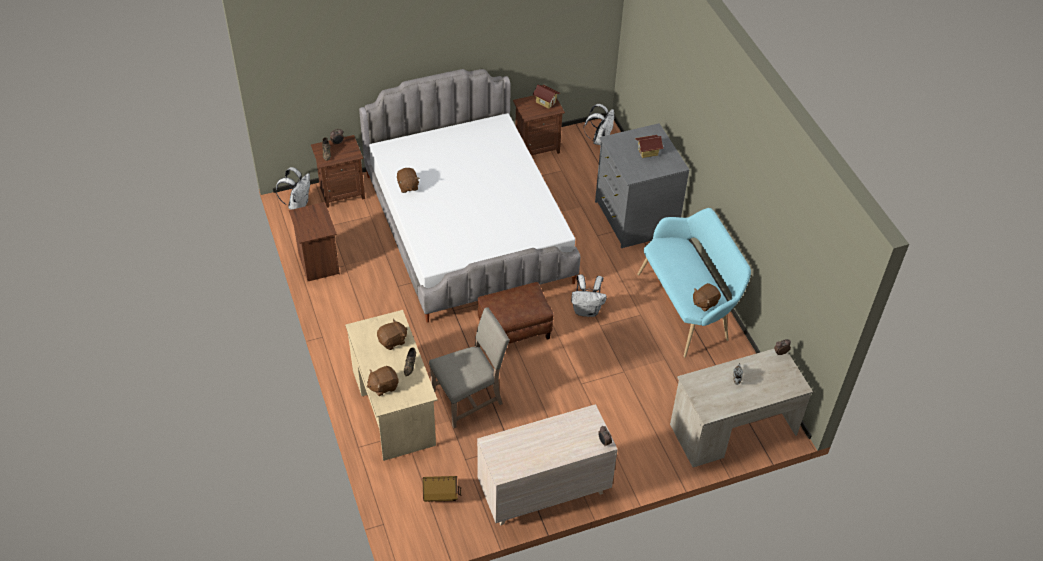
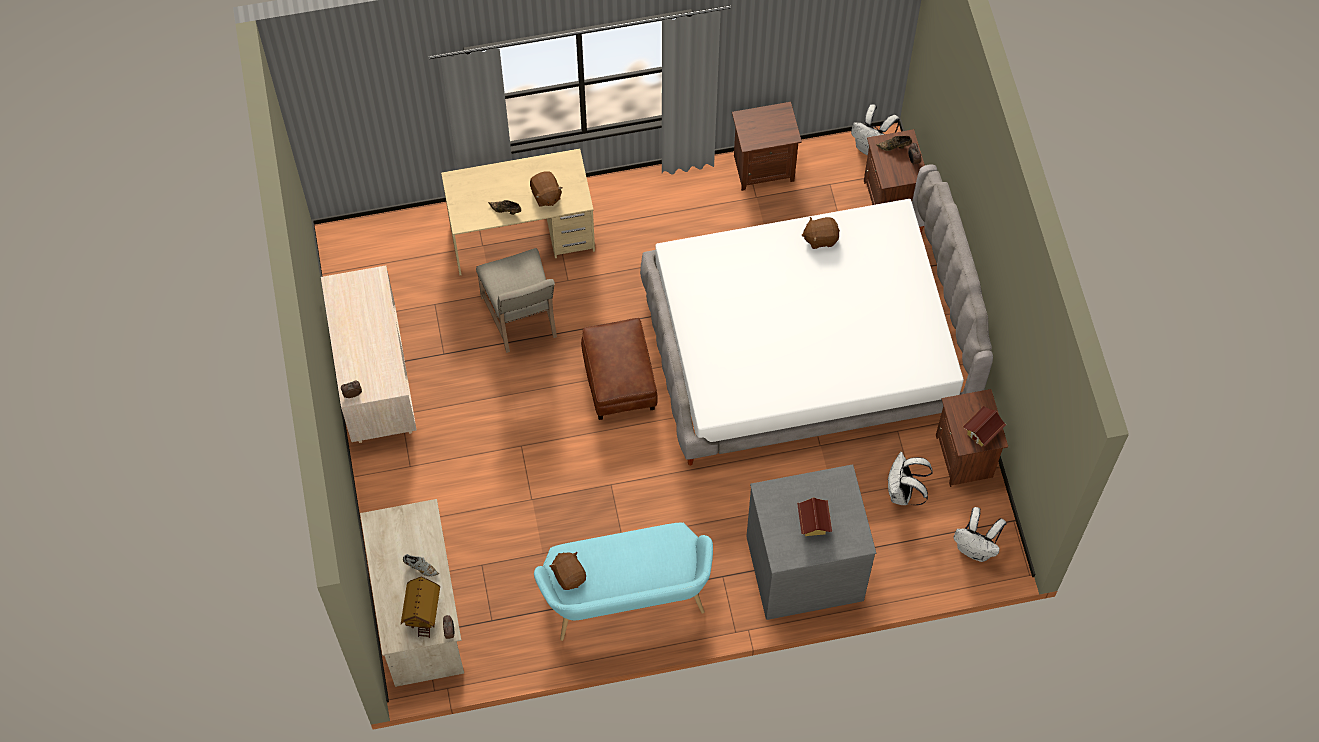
camera: 100 degrees right, 15 degrees up
(383, 386) = (481, 181): brown plush toy -> none
(441, 495) = (391, 274): toy house -> toy house (422, 612)
(587, 310) = (639, 472): white backpack -> white backpack (902, 493)

